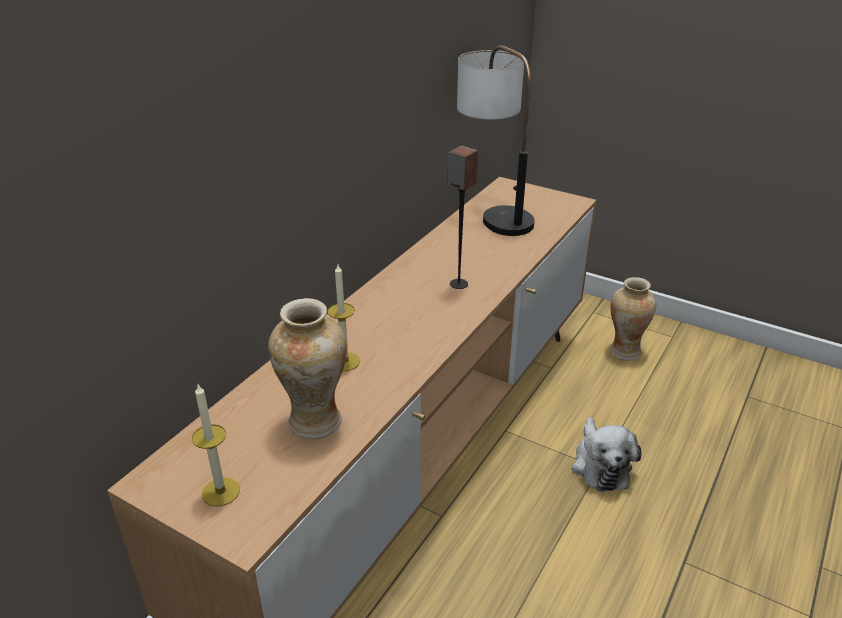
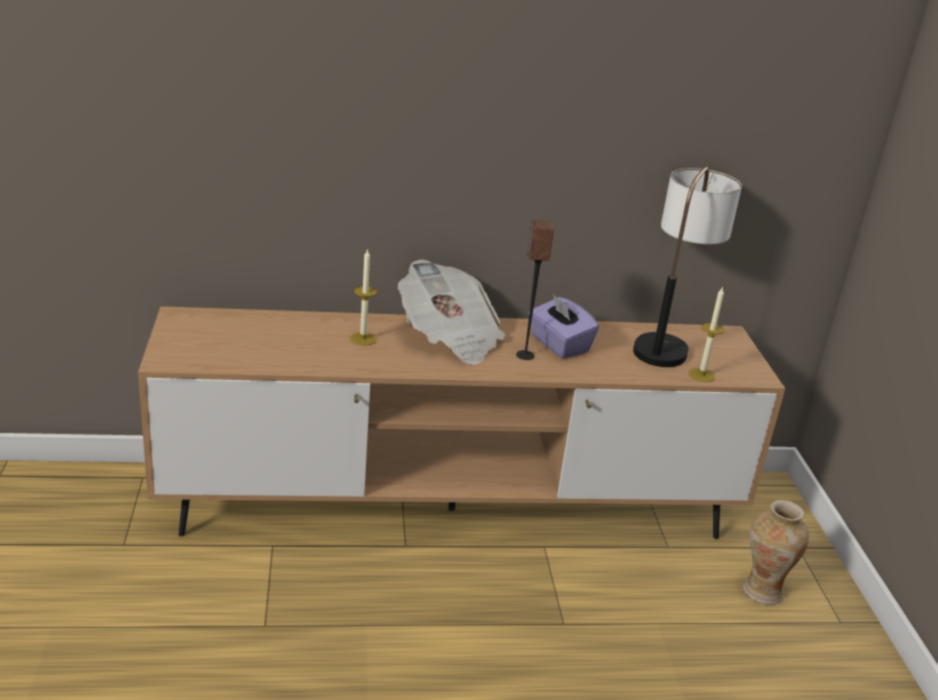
camera: 50 degrees right, 5 degrees down
(220, 492) = (191, 340): candle -> candle (701, 375)
(315, 423) = (285, 349): vase -> none
(393, 310) = (449, 338): none -> newspaper
(456, 261) = (558, 345): none -> purple tissue box
(600, 465) = (568, 623): plush toy -> none

